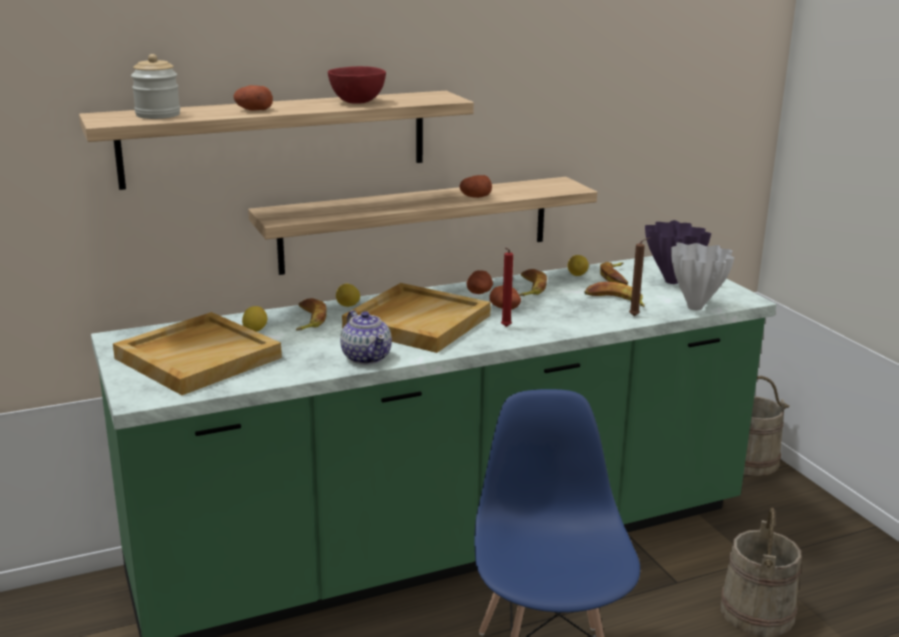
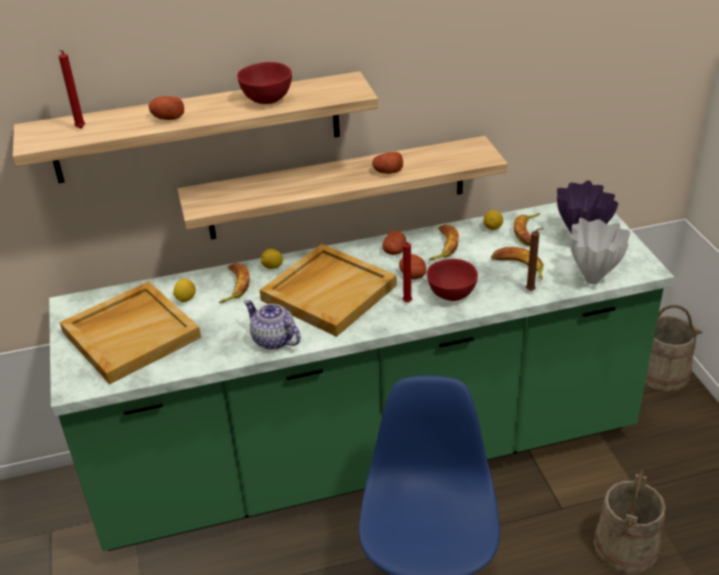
camera: 10 degrees right, 15 degrees up
(158, 115) = (80, 129): jar -> red candle
(366, 357) = (274, 340): teapot -> teapot turned 150 degrees clockwise
(552, 321) = (452, 295): none -> red bowl

